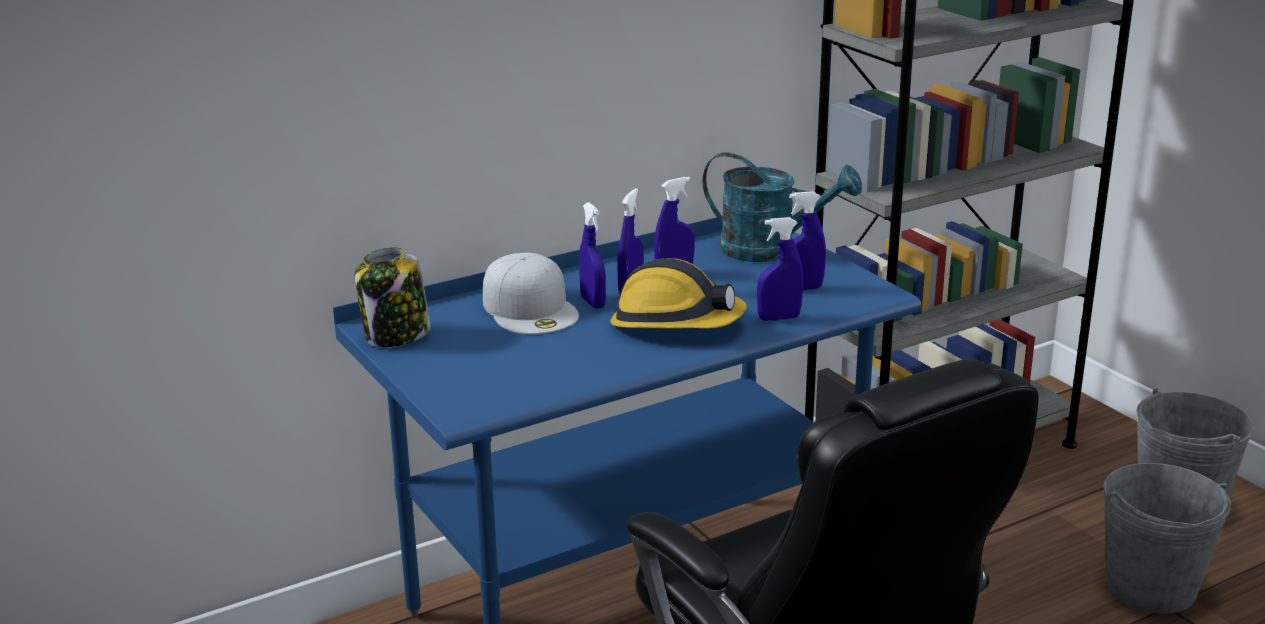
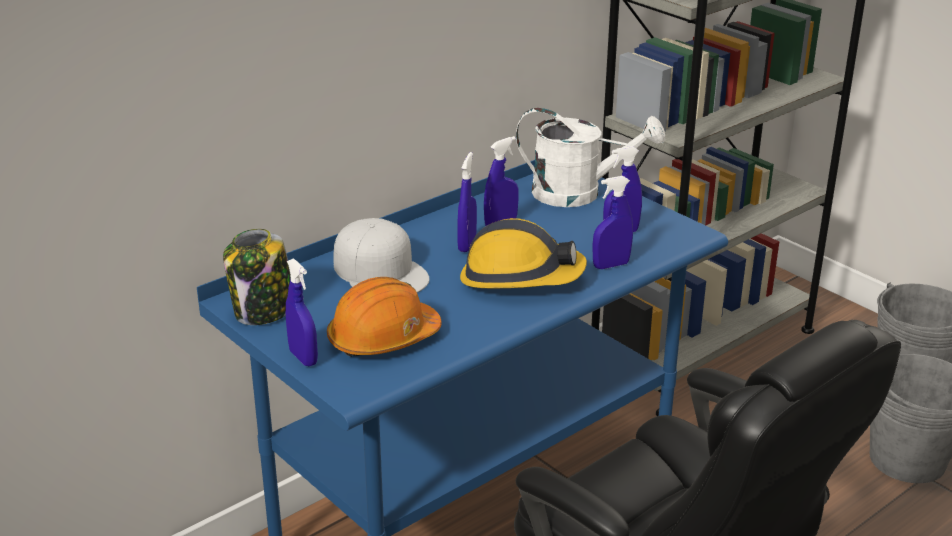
camera: 10 degrees left, 5 degrees up
(509, 368) = (383, 338): none -> orange hard hat
(593, 302) = (436, 261): blue spray bottle -> blue spray bottle (303, 358)
(771, 250) = (579, 194): turquoise watering can -> white watering can

